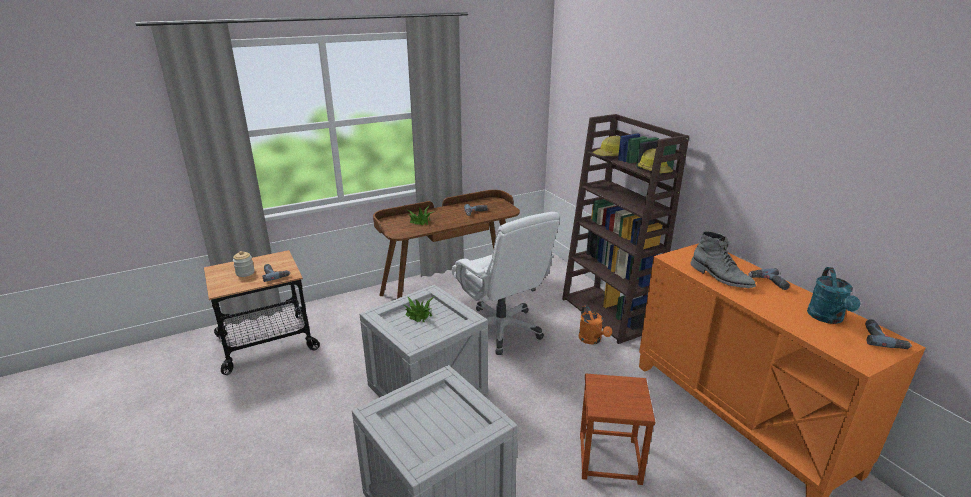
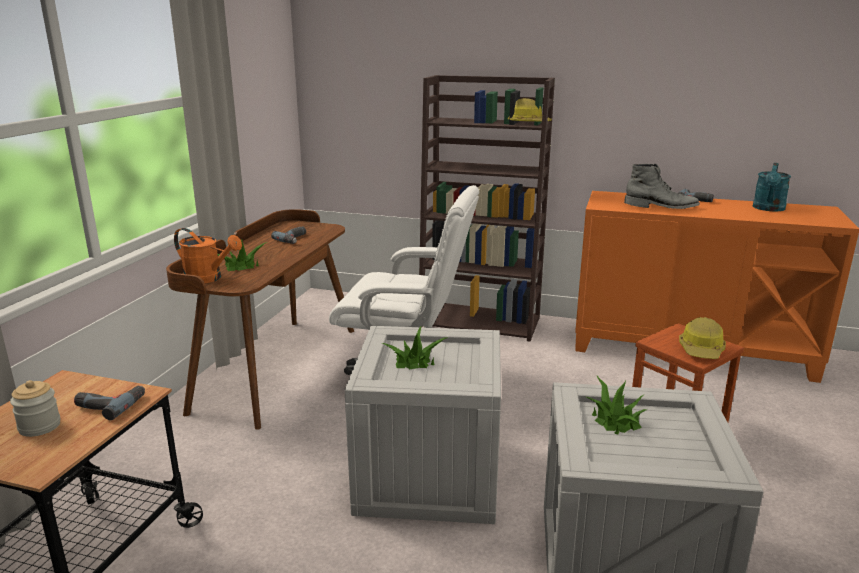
camera: 45 degrees left, 5 degrees down
(439, 404) = (615, 420): none -> potted plant
(592, 340) = (505, 348): orange watering can -> orange watering can (208, 278)
(610, 155) = (457, 121): hard hat -> hard hat (702, 350)
(827, 318) = (768, 209): turquoise watering can -> turquoise watering can turned 60 degrees clockwise
(883, 338) = (814, 209): power drill -> none

